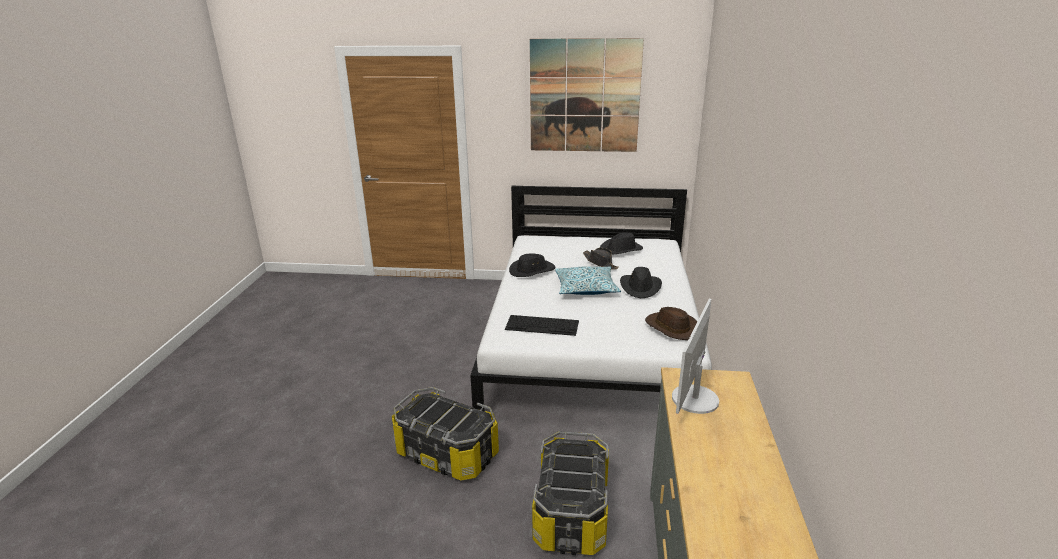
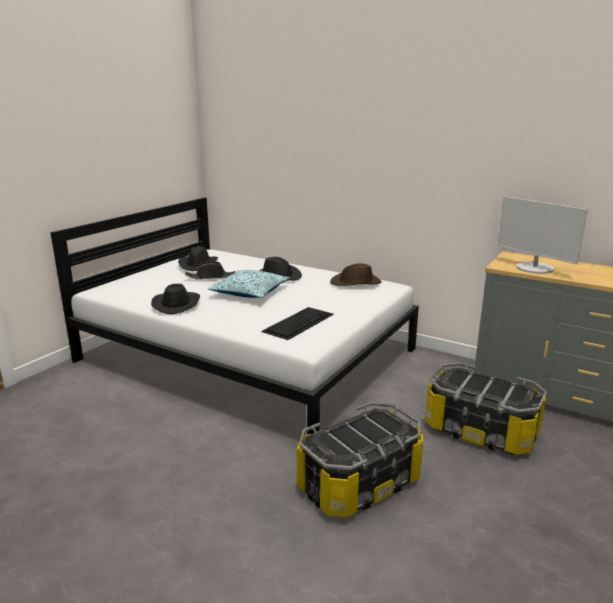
camera: 65 degrees left, 5 degrees down
(584, 96) = (106, 108): picture -> none

